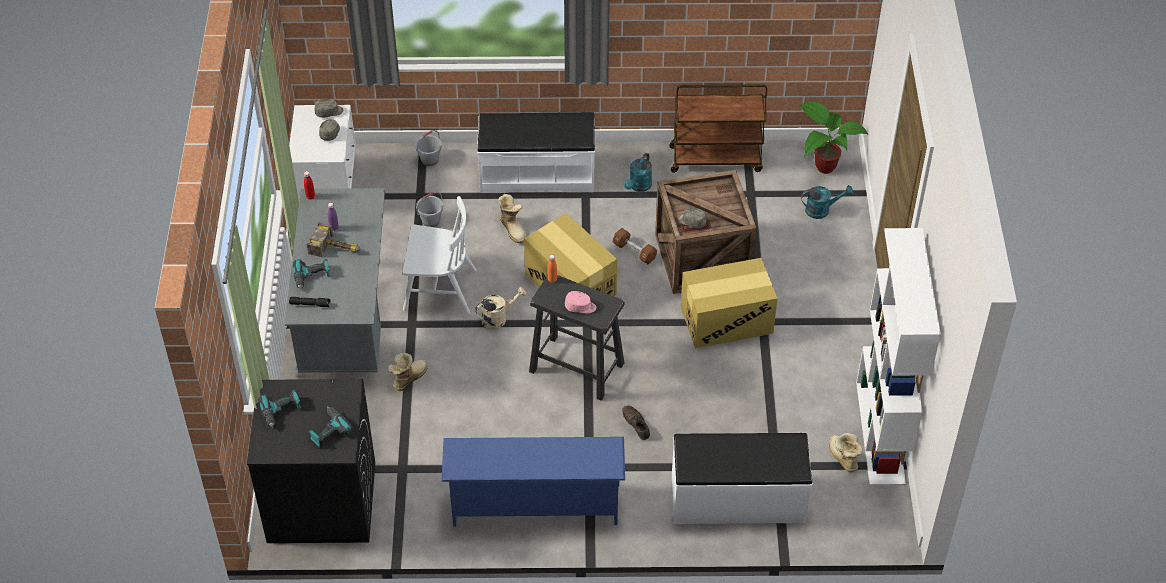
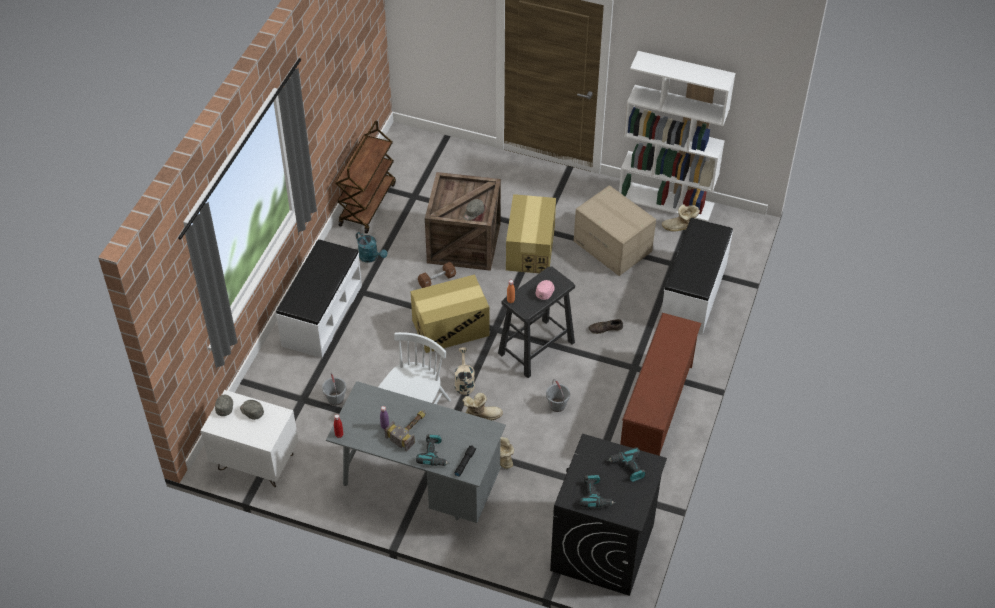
camera: 70 degrees left, 0 degrees up
(429, 160) = (264, 382): grey bucket -> grey bucket (557, 405)
(513, 228) = (373, 347): boot -> boot (481, 415)
(534, 506) = (657, 410): blue shoe rack -> brown shoe rack
(772, 398) = (613, 246): none -> cardboard box
(822, 166) = (408, 149): potted plant -> none
(822, 210) = (451, 163): turquoise watering can -> none

